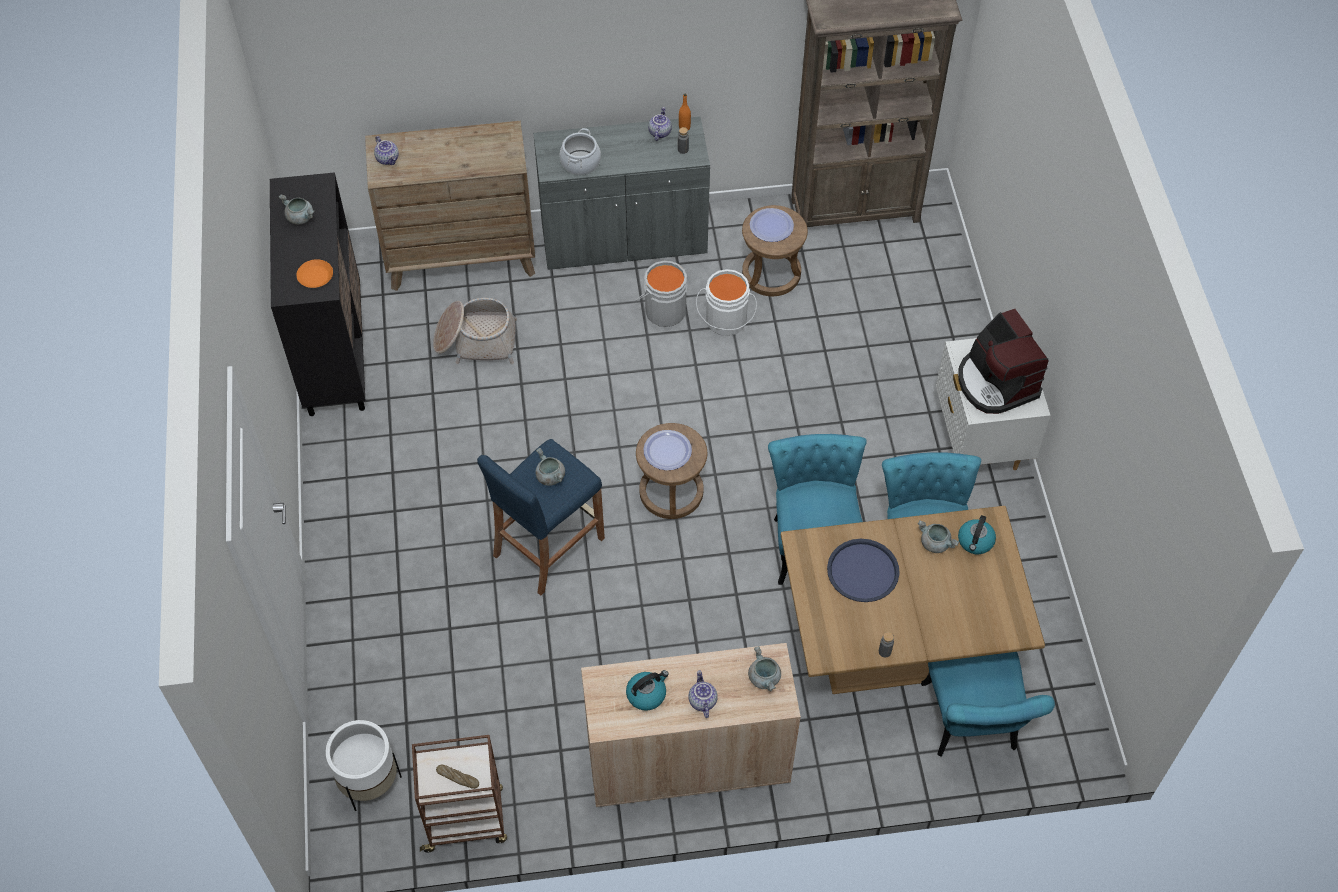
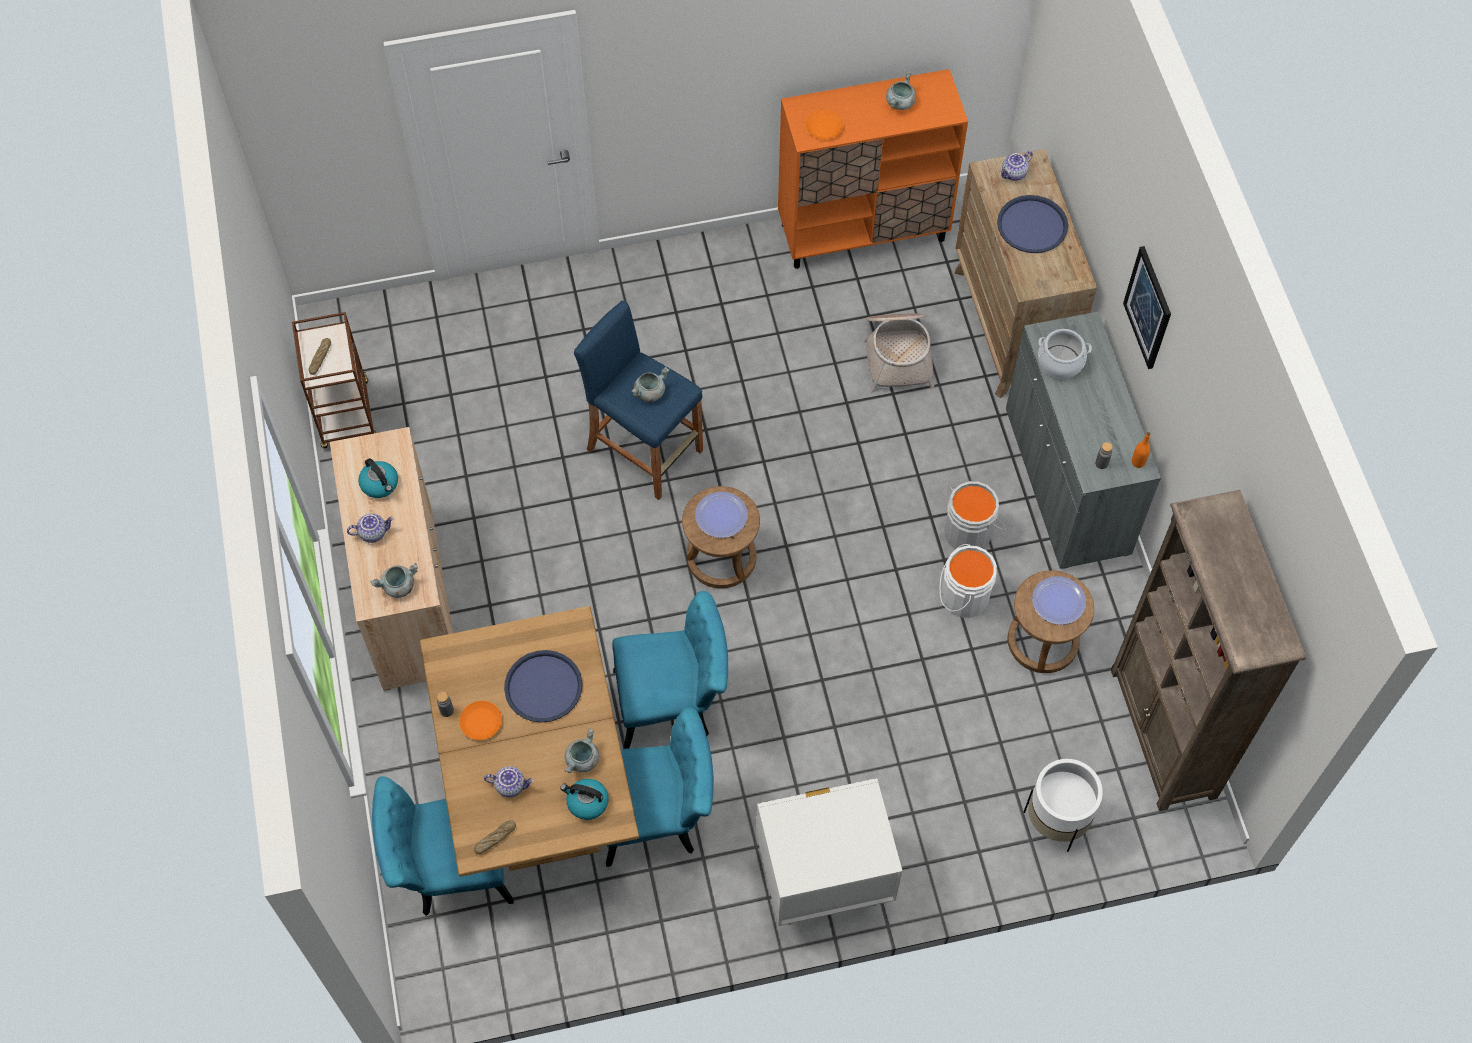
camera: 85 degrees right, 5 degrees up
(335, 352) = (863, 232): black cabinet -> orange cabinet
(369, 782) = (383, 335): white planter -> white planter (1056, 820)
(447, 153) = (1032, 225): none -> blue tray
(593, 52) = (1148, 307): none -> picture
(659, 132) = (1124, 436): teapot -> teapot (511, 785)
(896, 623) = (481, 722): none -> orange plate
(996, 383) = (821, 835): coffee machine -> none
(1010, 614) = (495, 838): none -> bread

